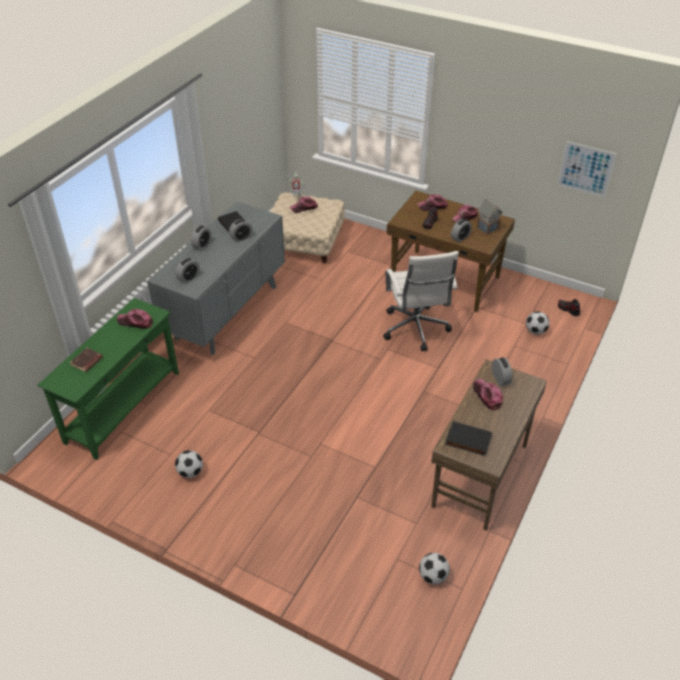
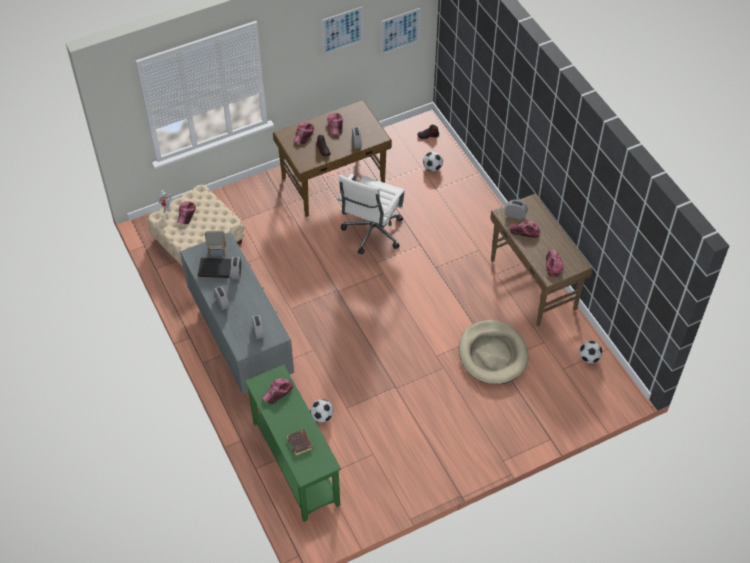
camera: 55 degrees left, 10 degrees up
(190, 472) = (401, 449): football -> football (322, 416)
(361, 487) = (492, 354): none -> beige dog bed
(416, 330) = (372, 234): white office chair -> white office chair turned 90 degrees clockwise
(467, 441) = (553, 265): black book -> cap
(487, 228) = (360, 121): toy house -> toy house (217, 251)
(520, 124) = (342, 30): none -> picture

